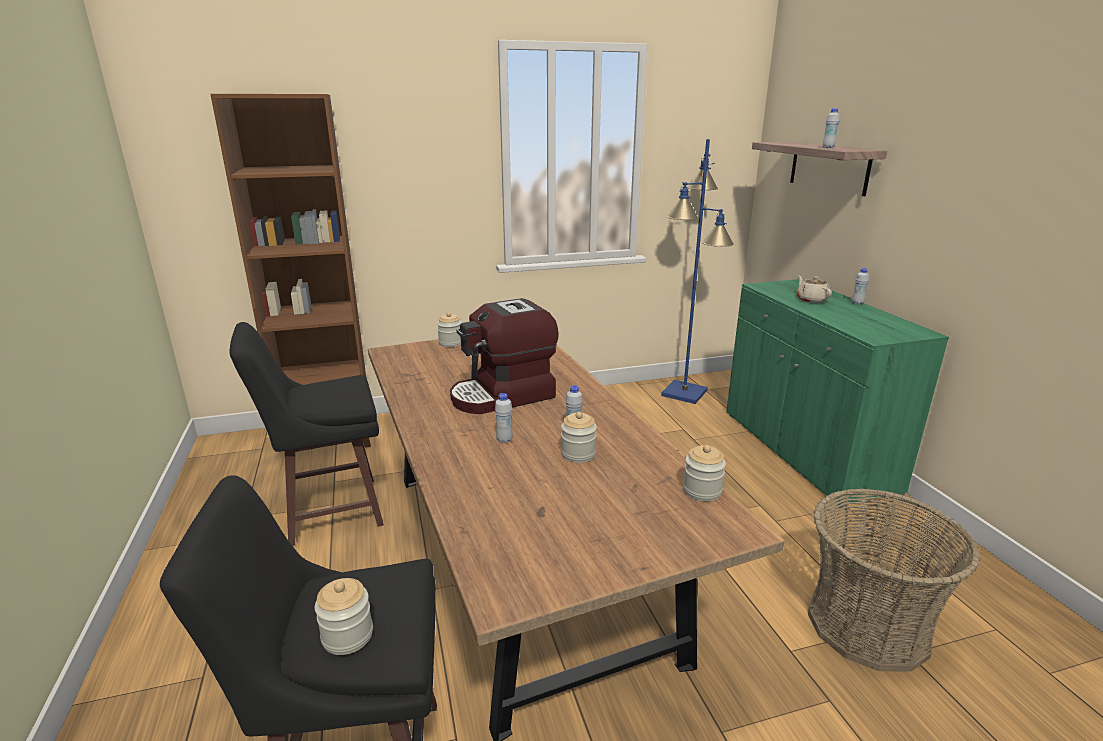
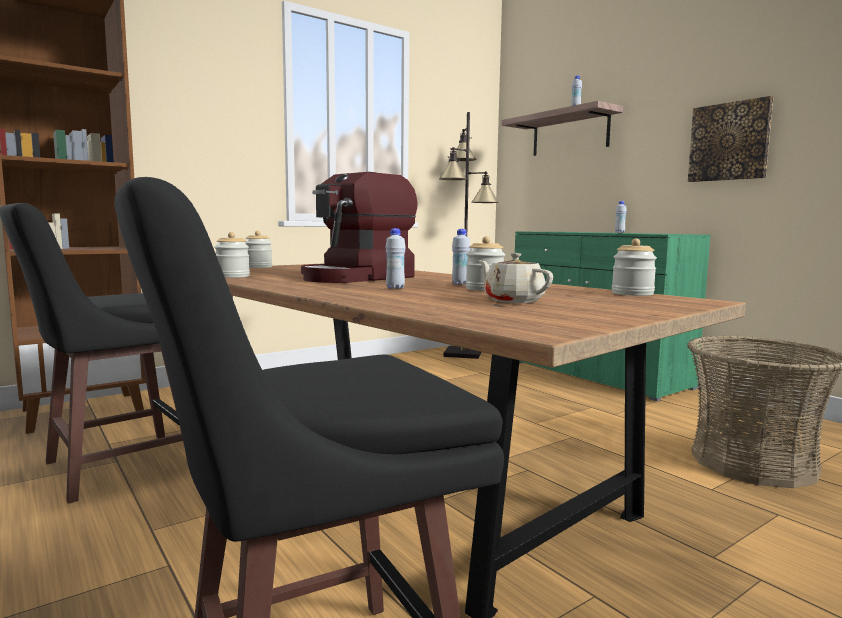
camera: 20 degrees left, 15 degrees down
(347, 636) = (359, 389): jar -> jar (232, 276)
(685, 393) = (463, 353): blue floor lamp -> black floor lamp
(811, 300) = (583, 232): beige teapot -> beige teapot (512, 301)
(991, 232) = (729, 142): none -> picture

